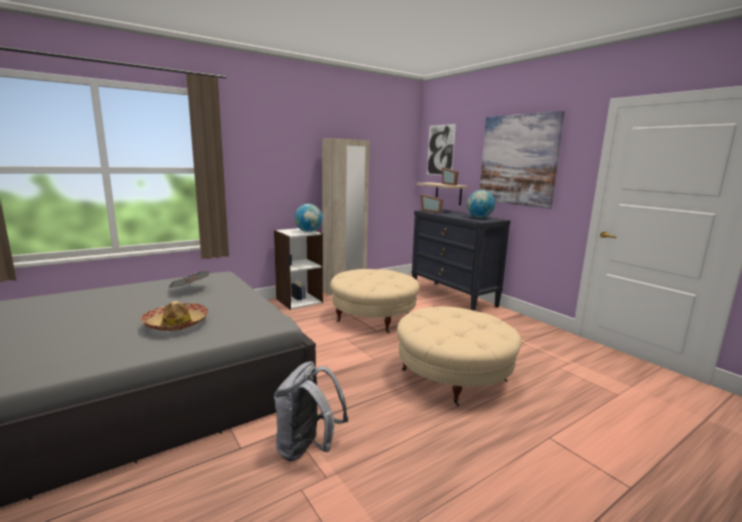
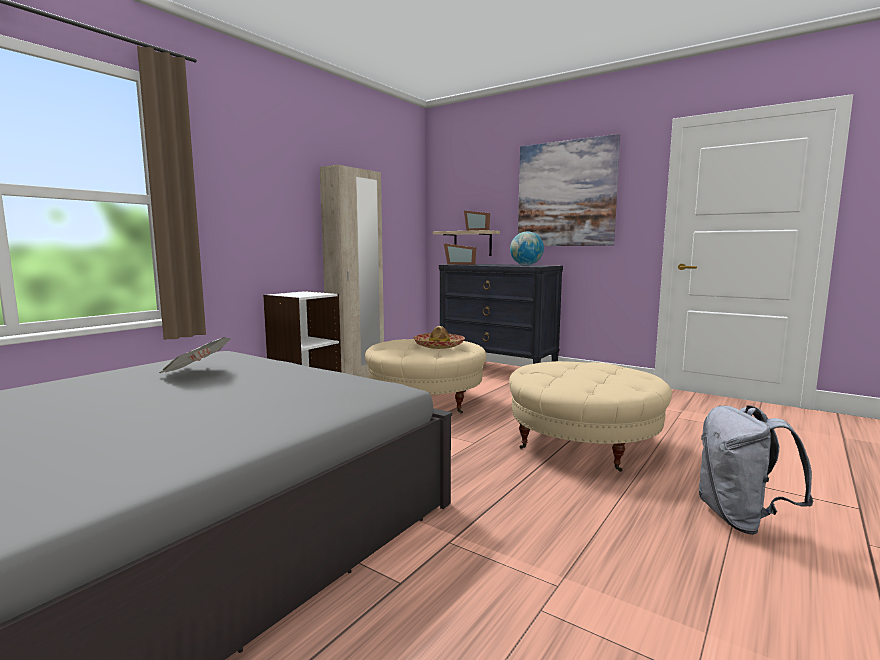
camera: 20 degrees left, 5 degrees down
(176, 324) = (241, 407): hat -> hat (439, 346)
(307, 448) = (497, 559): grey backpack -> grey backpack (741, 520)
(308, 231) = (317, 293): globe -> none
(440, 150) = (457, 191): picture -> none

